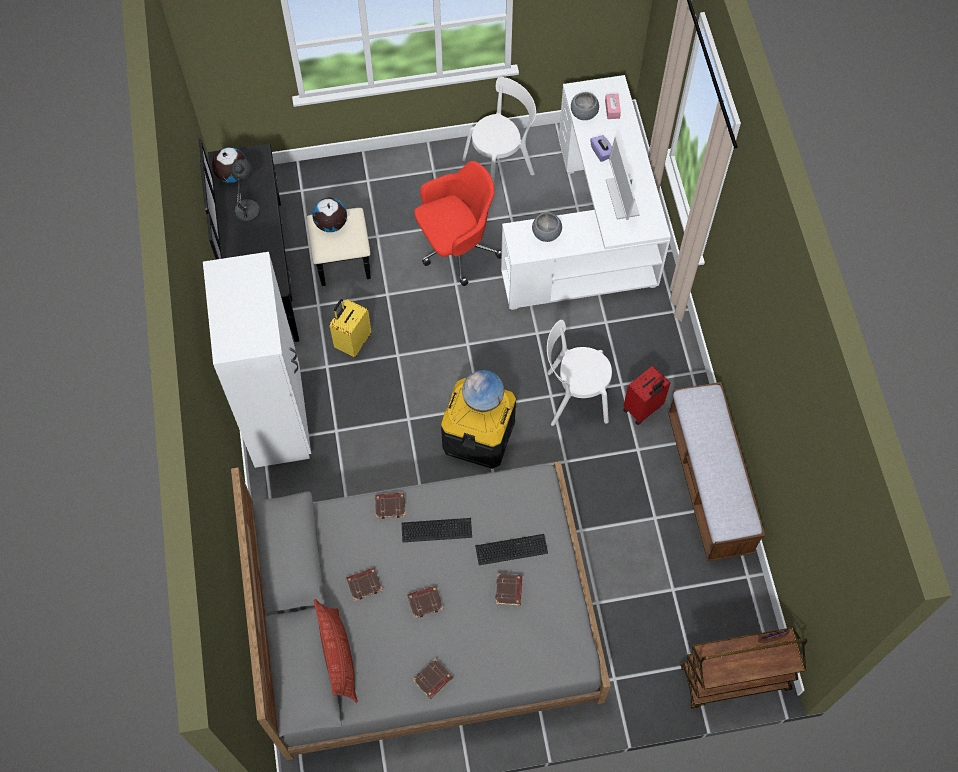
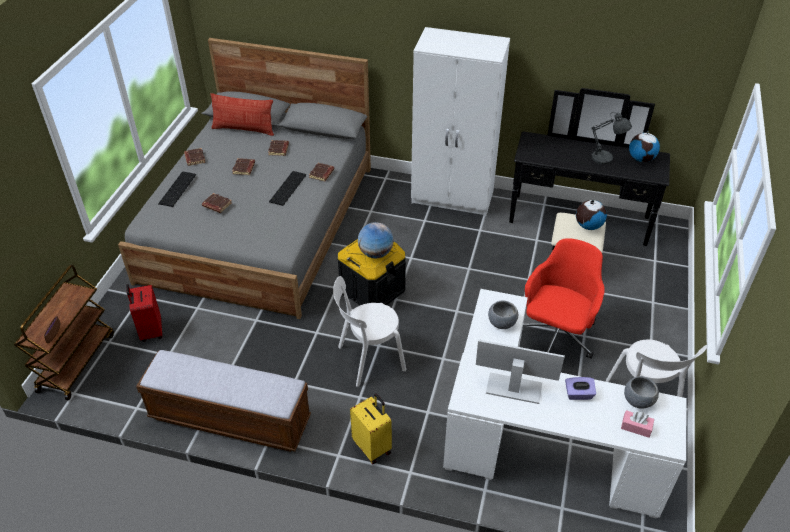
camera: 115 degrees right, 20 degrees down
(352, 342) = (494, 248): yellow suitcase -> yellow suitcase (373, 447)
(456, 248) = (556, 335): red office chair -> red office chair turned 150 degrees counterclockwise
(510, 548) = (245, 216): keyboard -> keyboard (178, 189)
(573, 397) = (368, 359): white chair -> white chair turned 135 degrees counterclockwise
(643, 409) = (327, 402): red suitcase -> red suitcase (150, 331)

